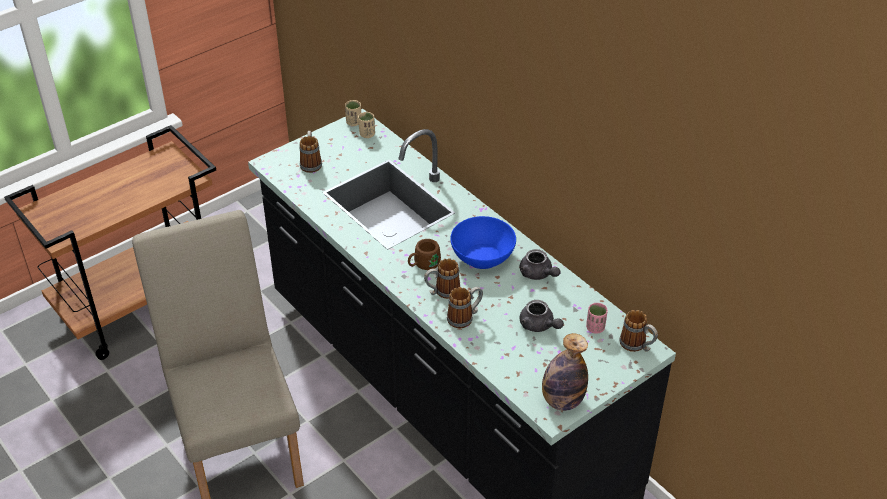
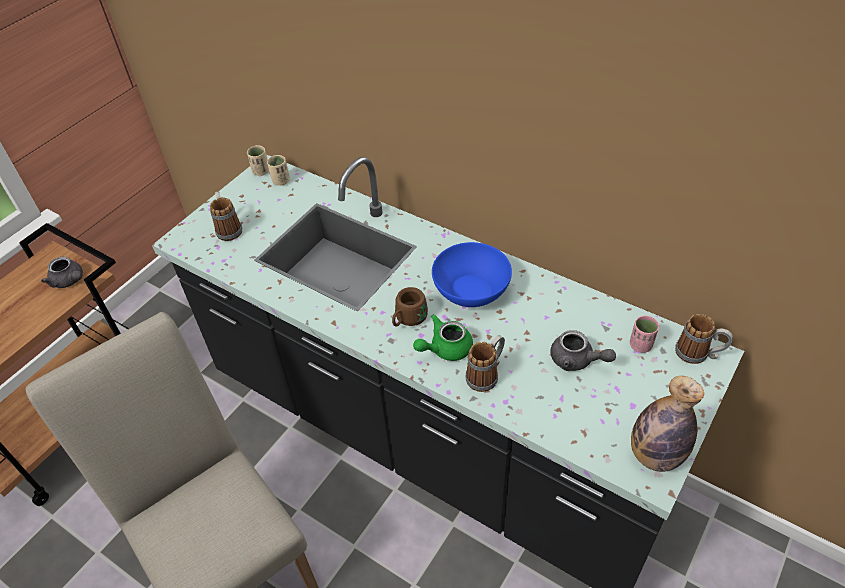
camera: 15 degrees left, 5 degrees up
(442, 292) = (445, 348): mug -> green teapot
(538, 274) = (543, 296): grey teapot -> grey teapot (69, 281)

